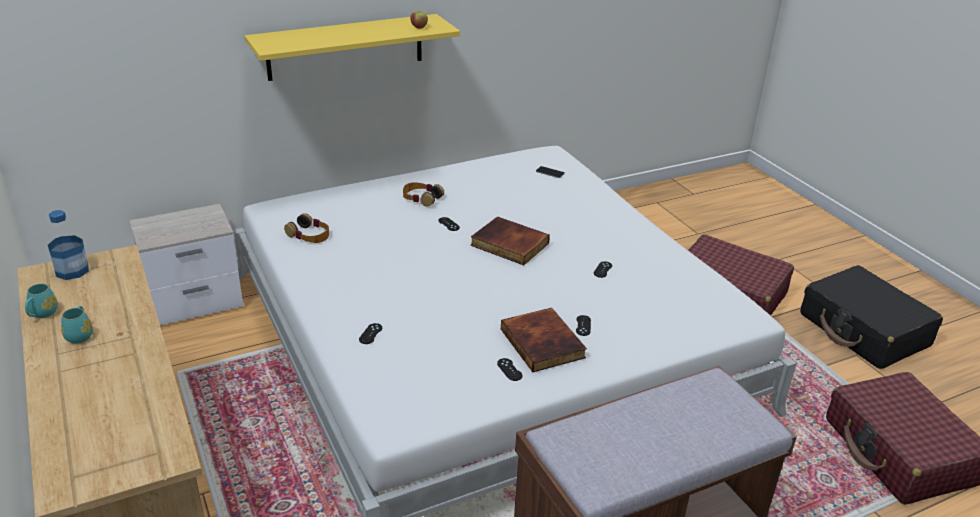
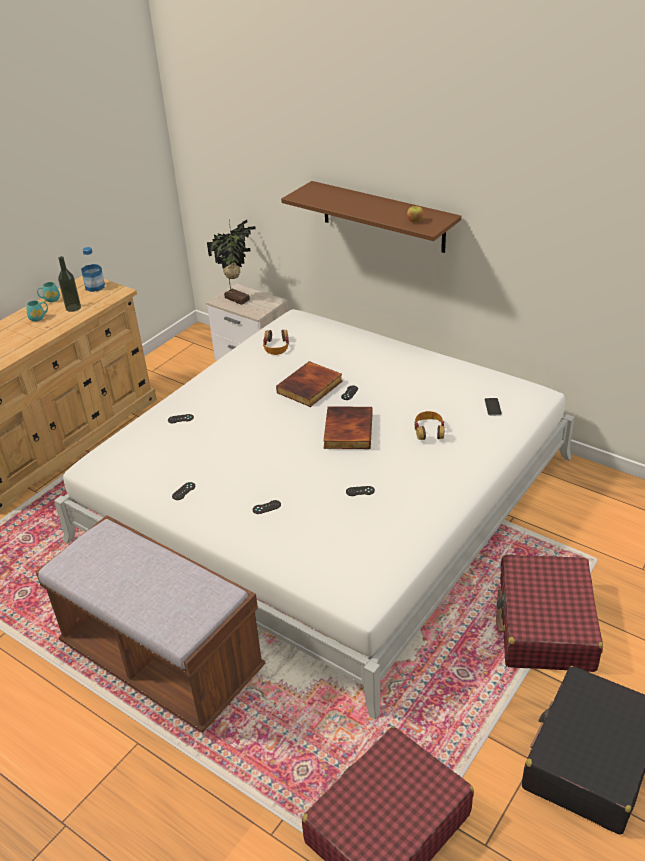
camera: 65 degrees right, 5 degrees up
(102, 300) = (73, 308): none -> bottle
(165, 228) = (238, 298): none -> potted plant
(345, 47) = (383, 217): yellow shelf -> brown shelf
(421, 198) = (375, 366): headphones -> headphones (429, 430)
(544, 343) = (227, 495): book -> book (310, 387)

